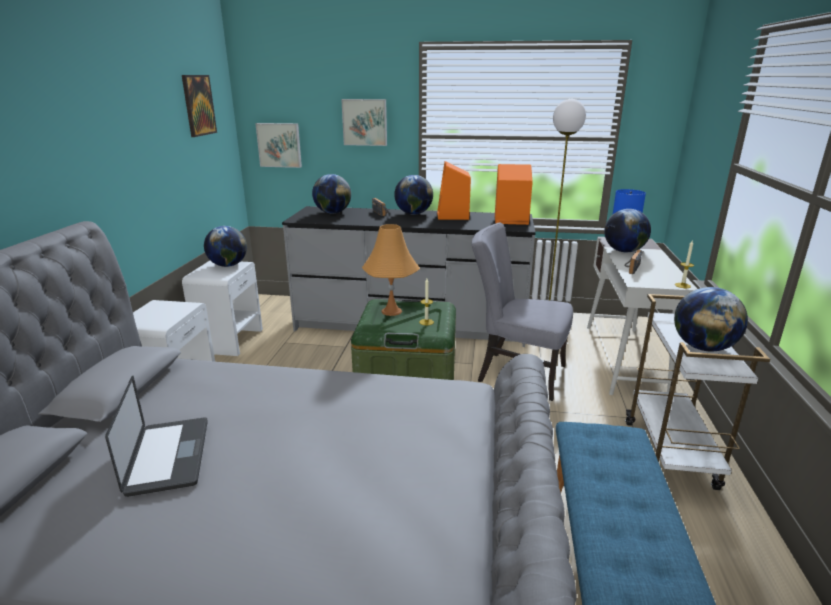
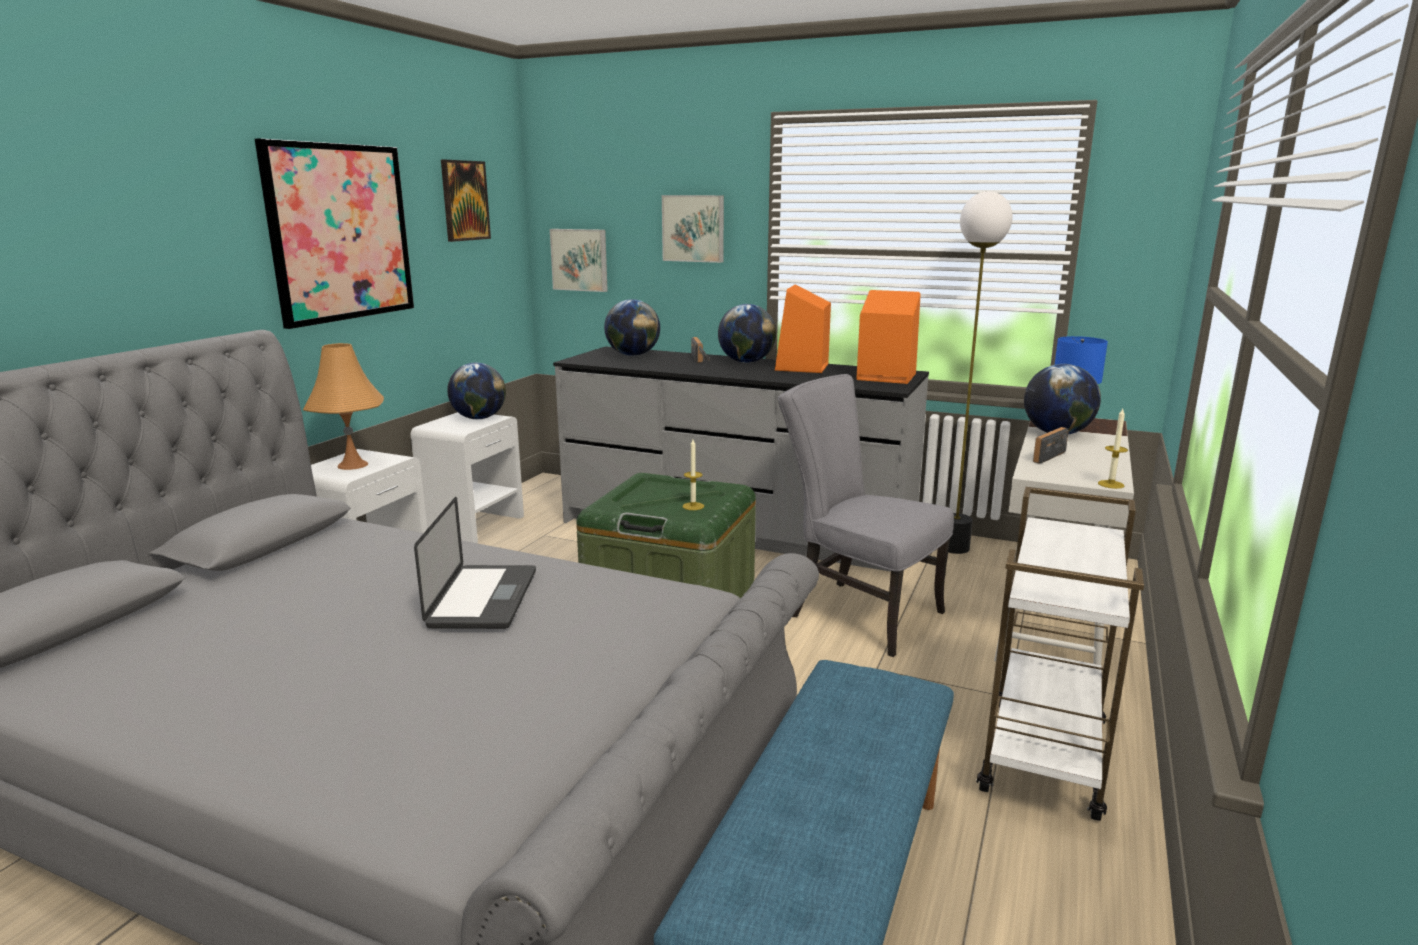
camera: 15 degrees right, 5 degrees down
(123, 137) = (340, 232): none -> picture
(168, 456) = (263, 618): laptop -> laptop (483, 598)
(391, 311) = (654, 489): orange table lamp -> orange table lamp (352, 465)
(703, 347) = (1073, 569): globe -> none

